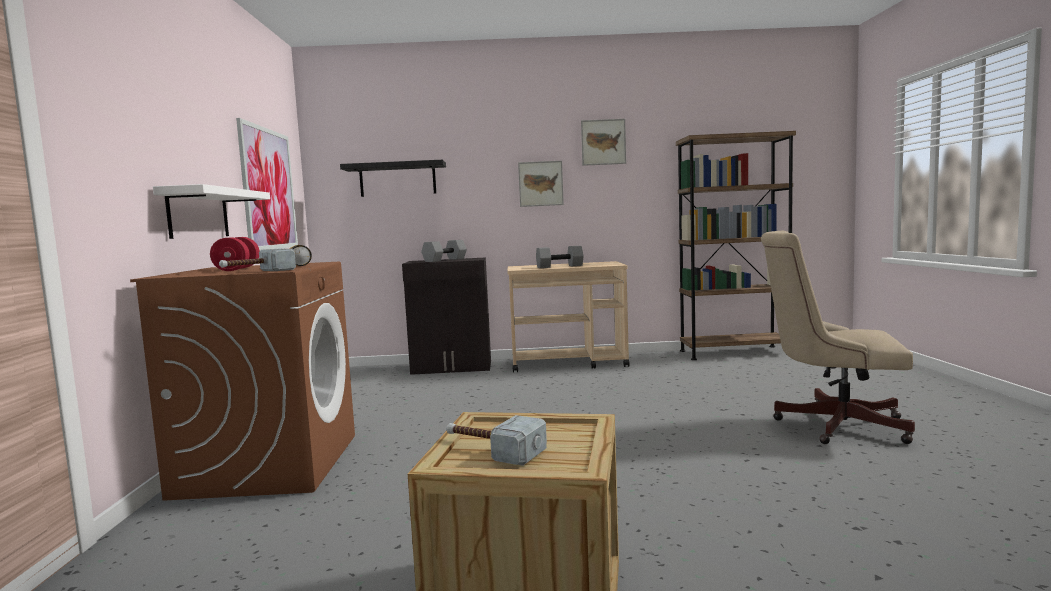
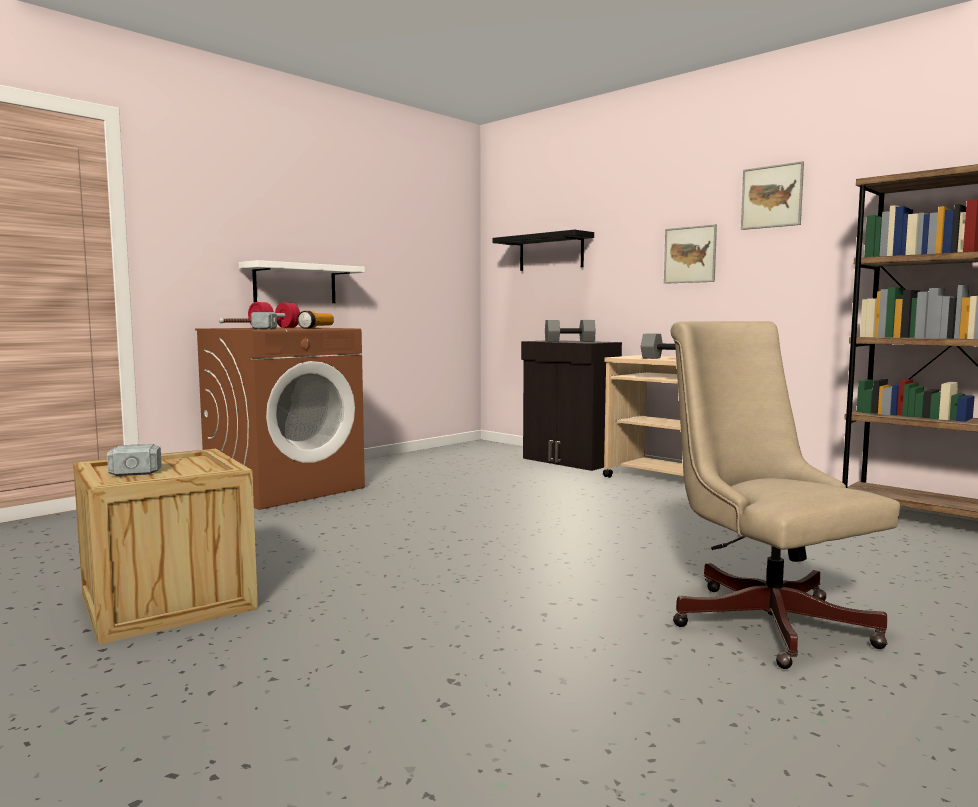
camera: 45 degrees right, 0 degrees up
(268, 189) = (410, 263): picture -> none

